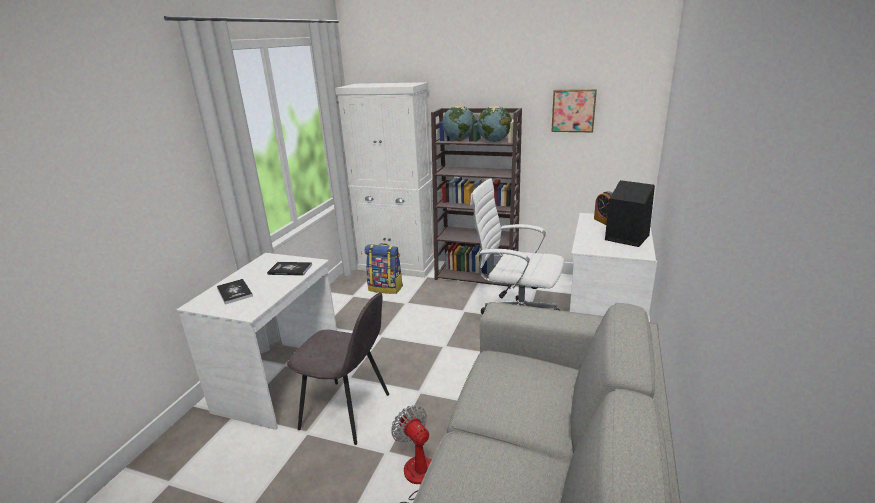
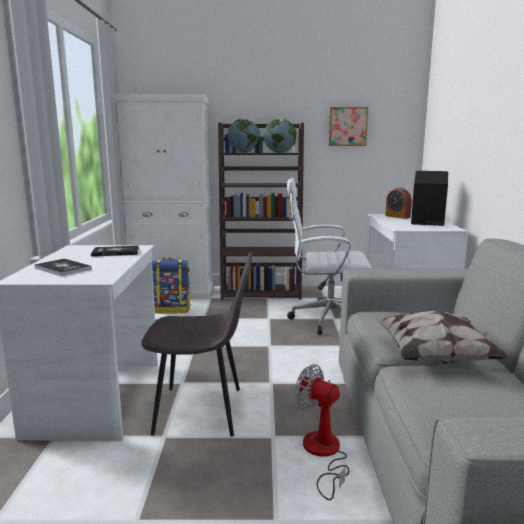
camera: 20 degrees left, 10 degrees down
(504, 430) = (435, 357): none -> pillow

